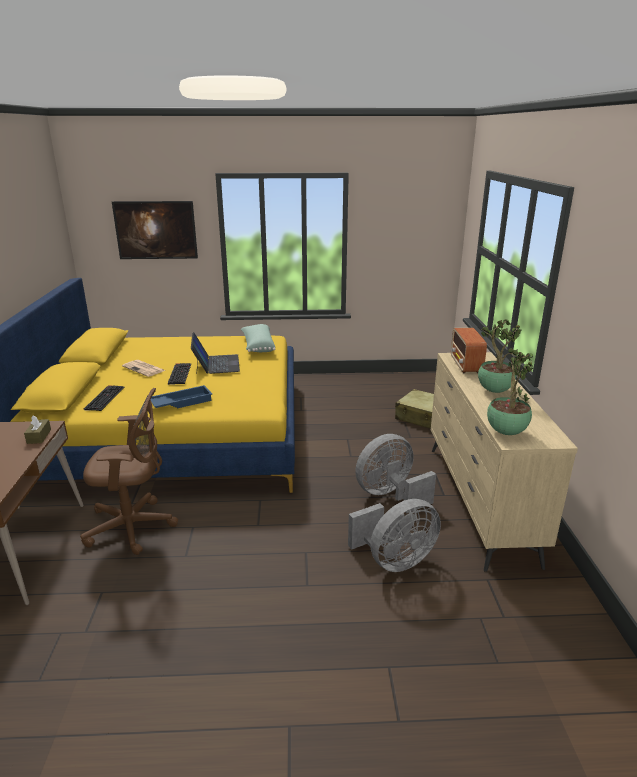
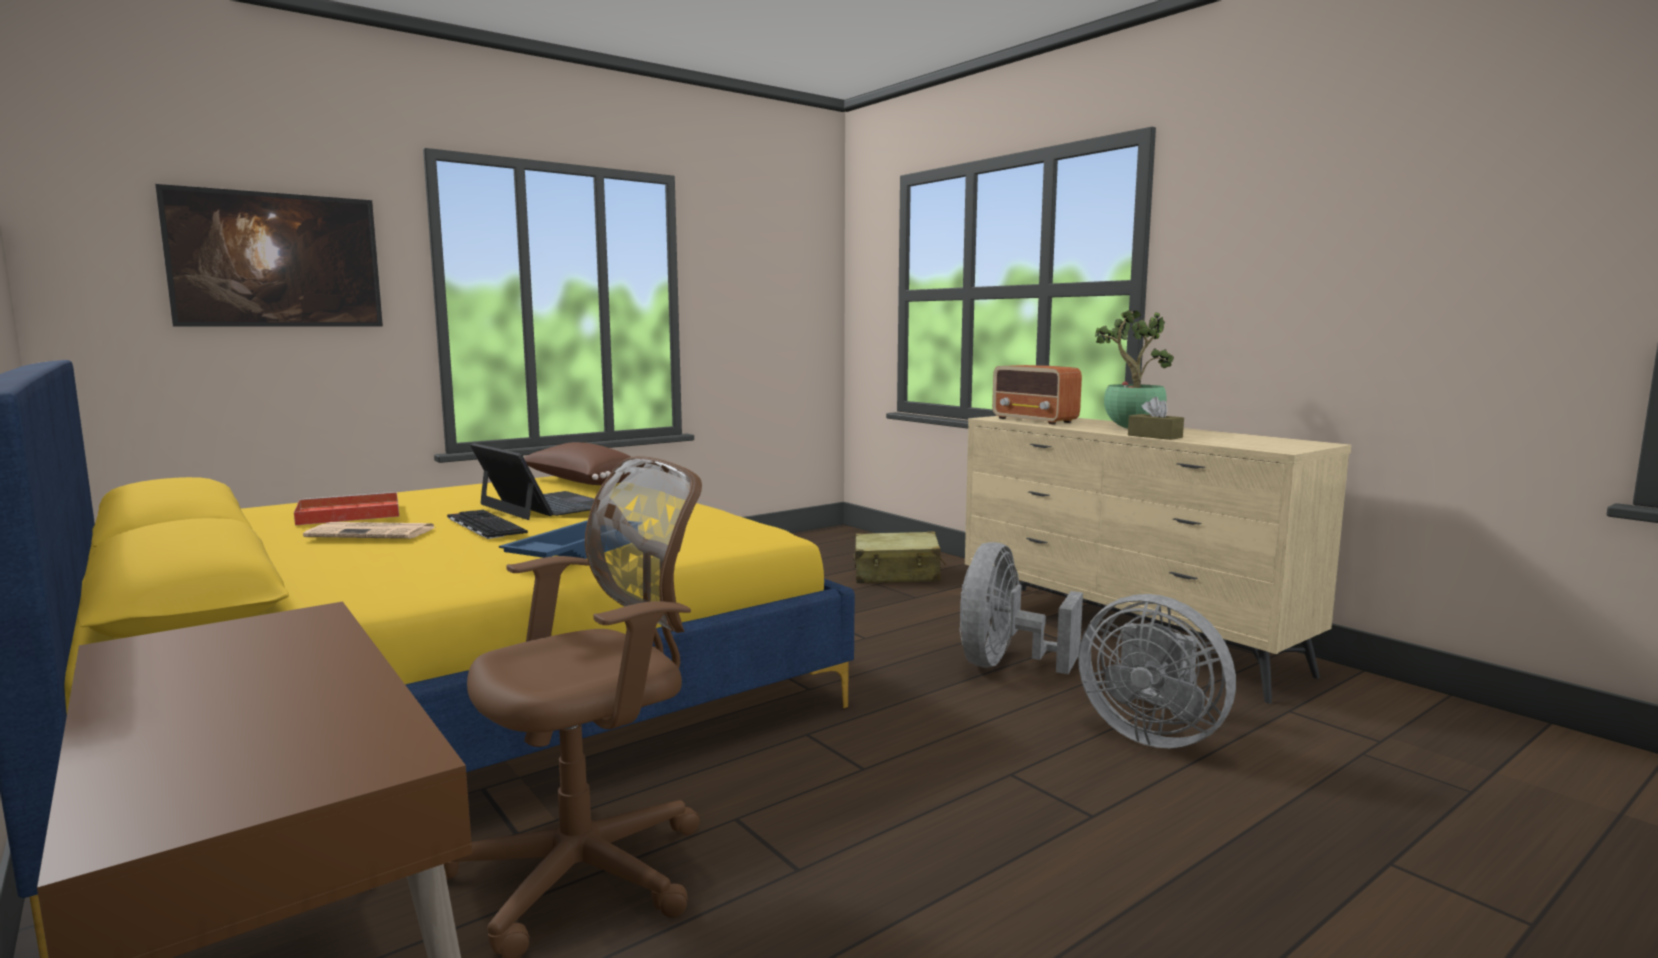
camera: 35 degrees left, 15 degrees down
(39, 436) = (317, 634): brown tissue box -> brown tissue box (1154, 436)
(104, 398) = (346, 580): keyboard -> none
(153, 352) = (346, 514): none -> red tray
(258, 346) = (581, 483): green pillow -> brown pillow
(395, 560) = (1151, 734): grey fan -> grey fan turned 105 degrees clockwise
(505, 431) = (1250, 445): potted plant -> none

